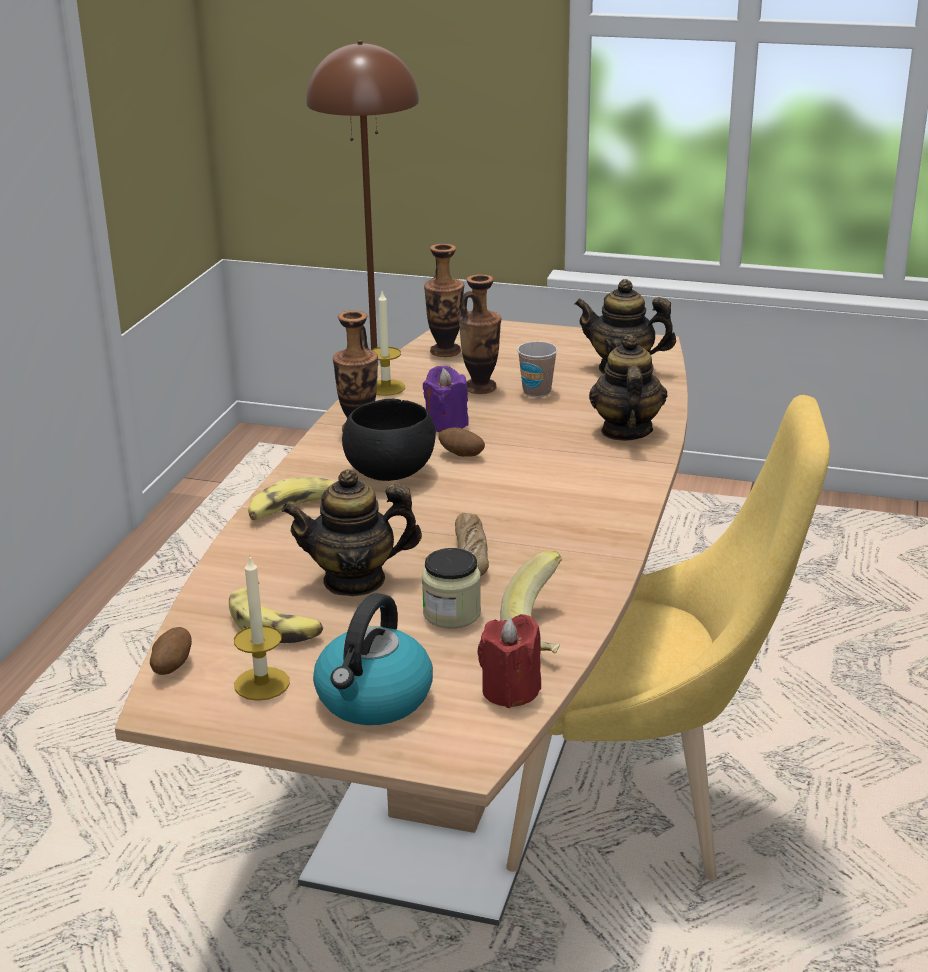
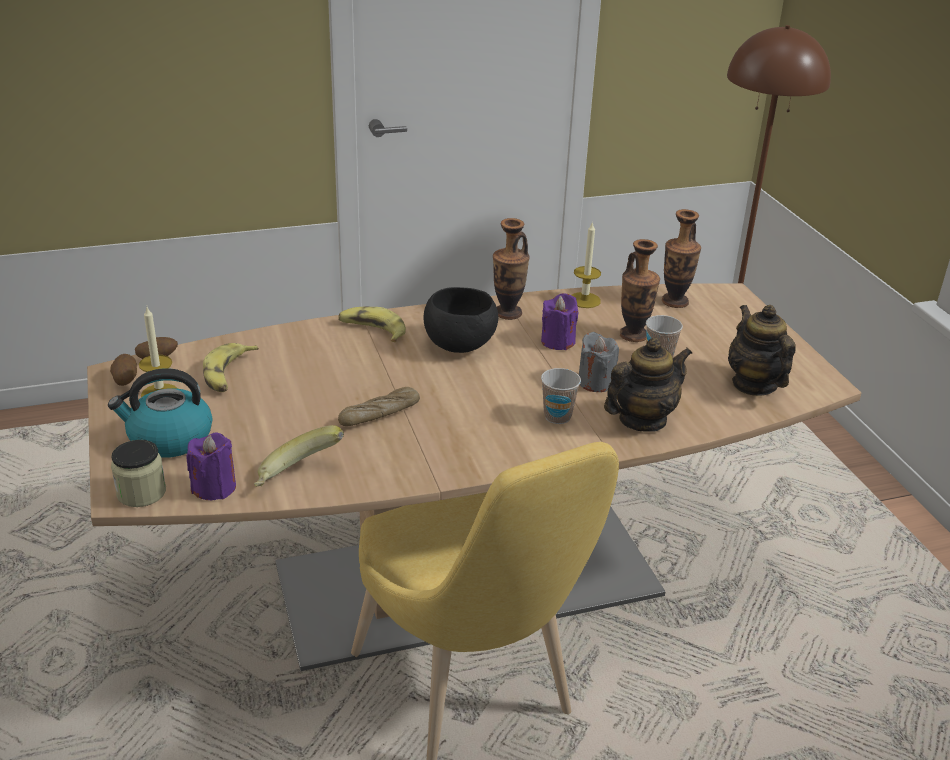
camera: 55 degrees right, 5 degrees up
(354, 580) = (304, 382): teapot -> none
(452, 613) = (293, 433): jar -> jar (141, 493)
(461, 455) = (516, 363): potato -> potato (125, 380)
(510, 690) = (214, 487): red candle -> purple candle
(540, 430) = (596, 382): none -> grey candle
(578, 466) = (557, 416): none -> cup

